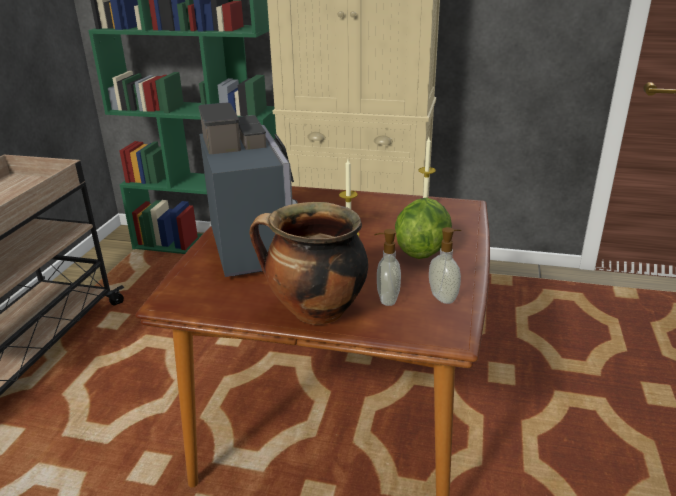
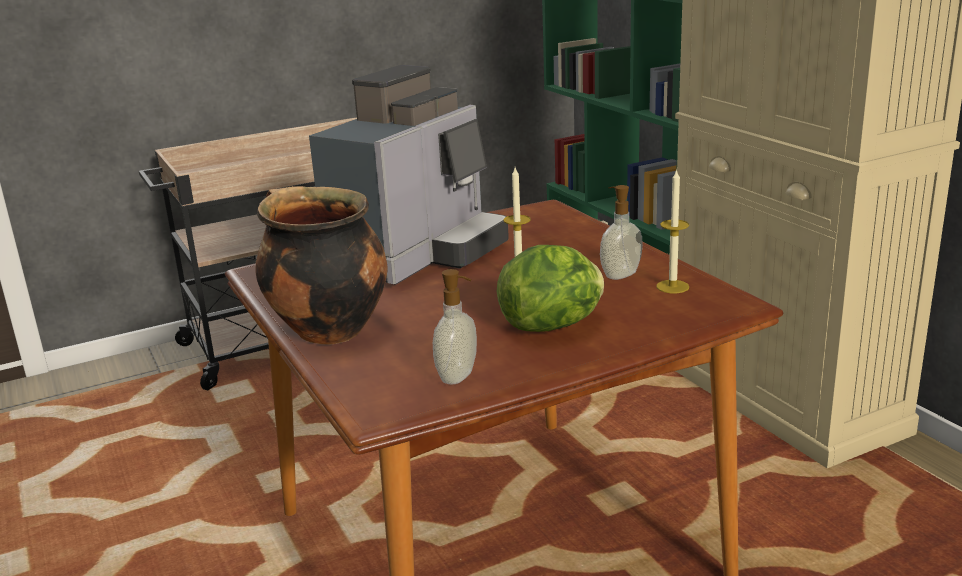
camera: 50 degrees right, 5 degrees down
(386, 299) = (406, 350): soap dispenser -> soap dispenser (620, 275)

